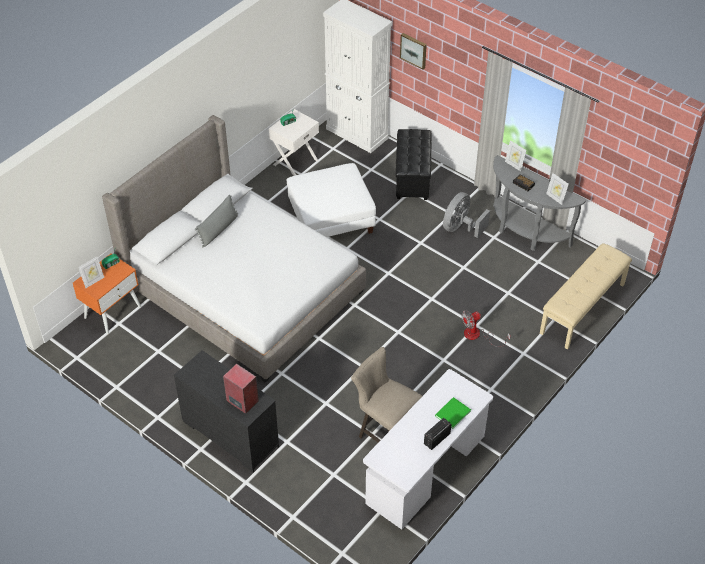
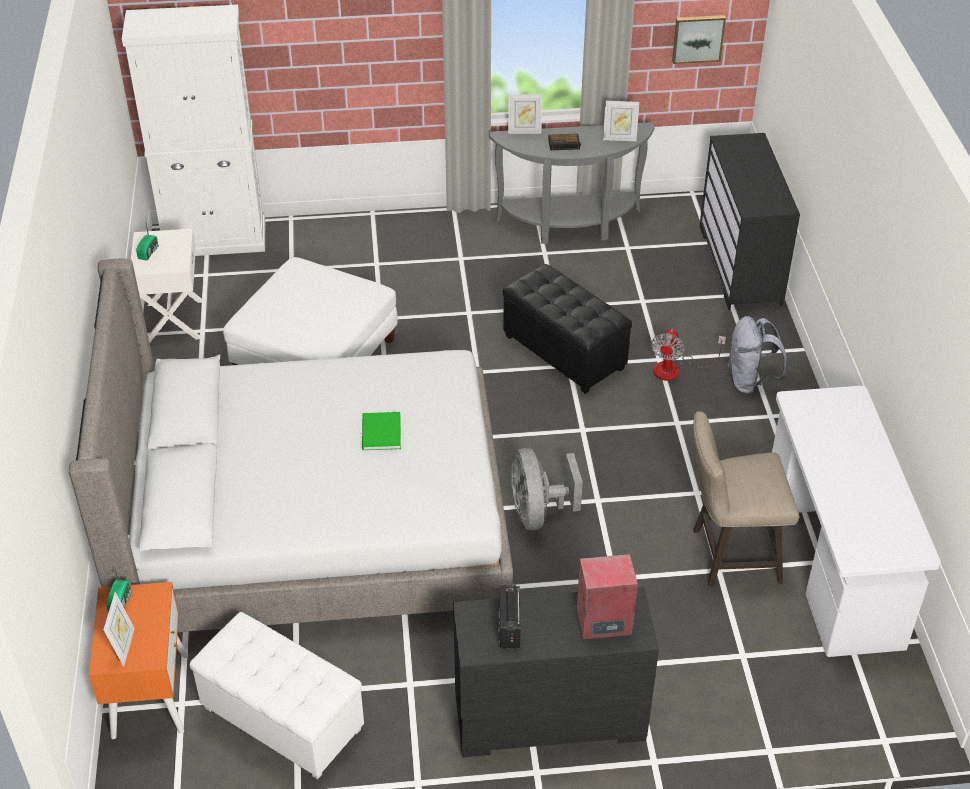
camera: 45 degrees left, 5 degrees down
(142, 357) = (281, 720): none -> white ottoman
(219, 229) = (236, 440): grey pillow -> none
(412, 177) = (357, 248): black ottoman -> black ottoman (563, 353)
(414, 50) = (286, 39): picture -> picture (698, 38)
(436, 439) = (881, 479): radio -> radio (509, 628)
(451, 413) = (853, 439): green book -> green book (380, 433)
(461, 228) = (493, 267): grey fan -> grey fan (538, 513)
(504, 367) = (750, 381): none -> grey backpack
(583, 309) = (741, 265): beige bench -> black dresser

